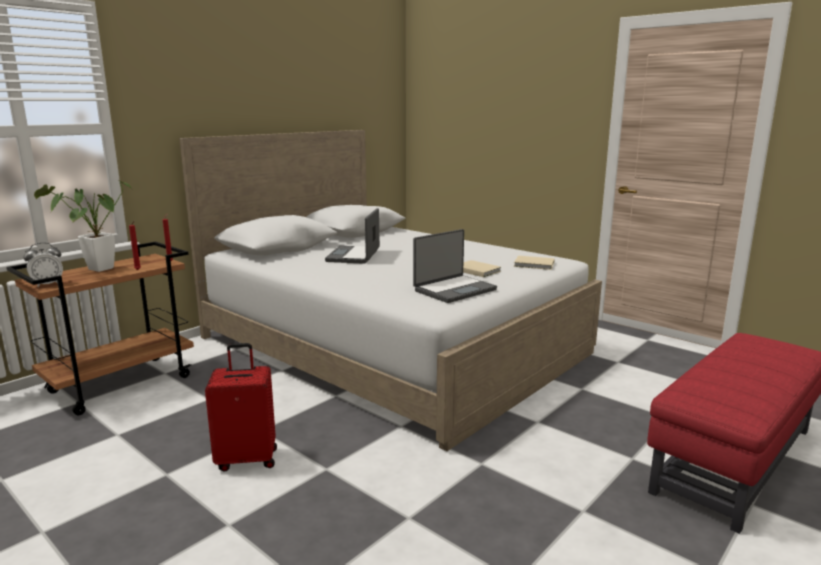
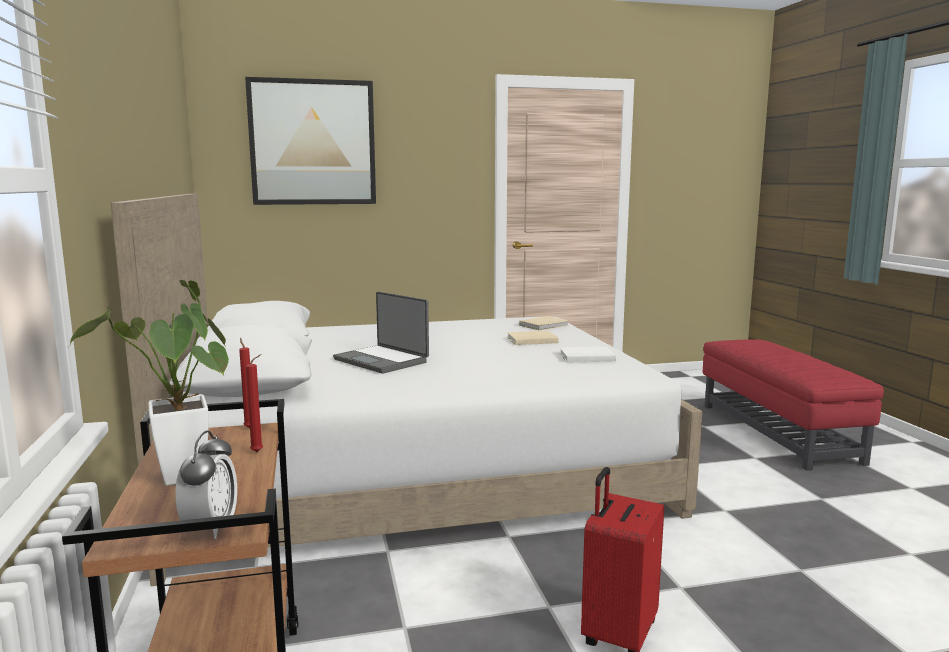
camera: 55 degrees left, 5 degrees down
(454, 290) = (585, 357): laptop -> white book
(471, 91) = (313, 143): none -> picture

